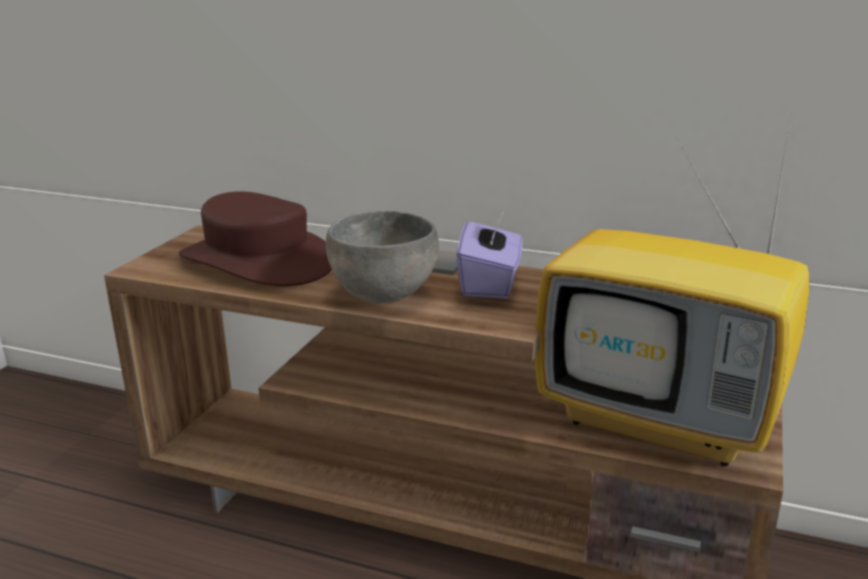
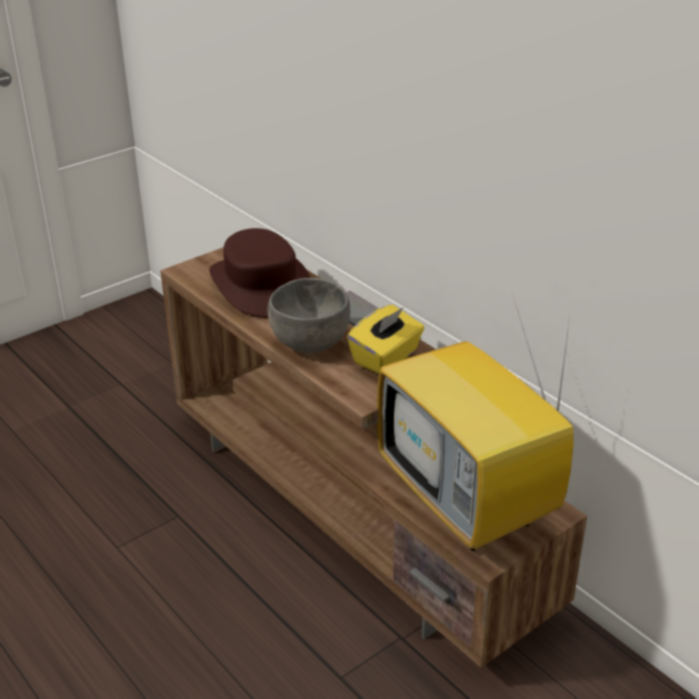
camera: 30 degrees right, 10 degrees up
(490, 283) = (386, 358): purple tissue box -> yellow tissue box

